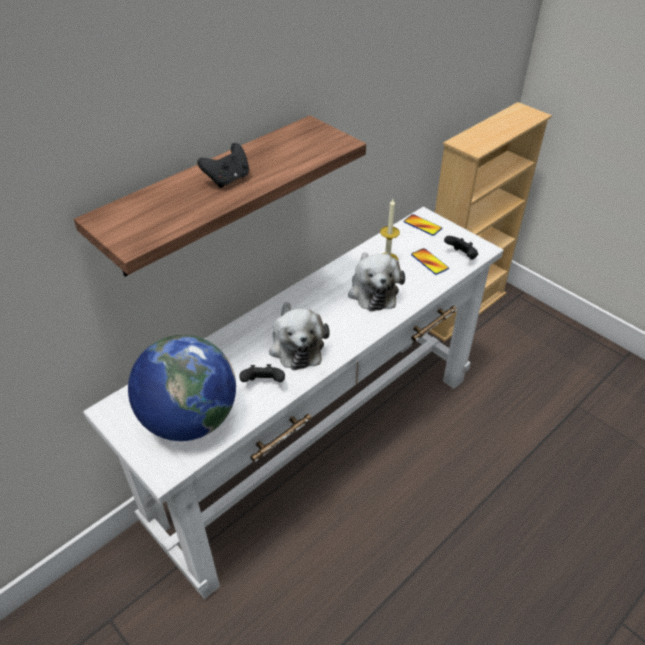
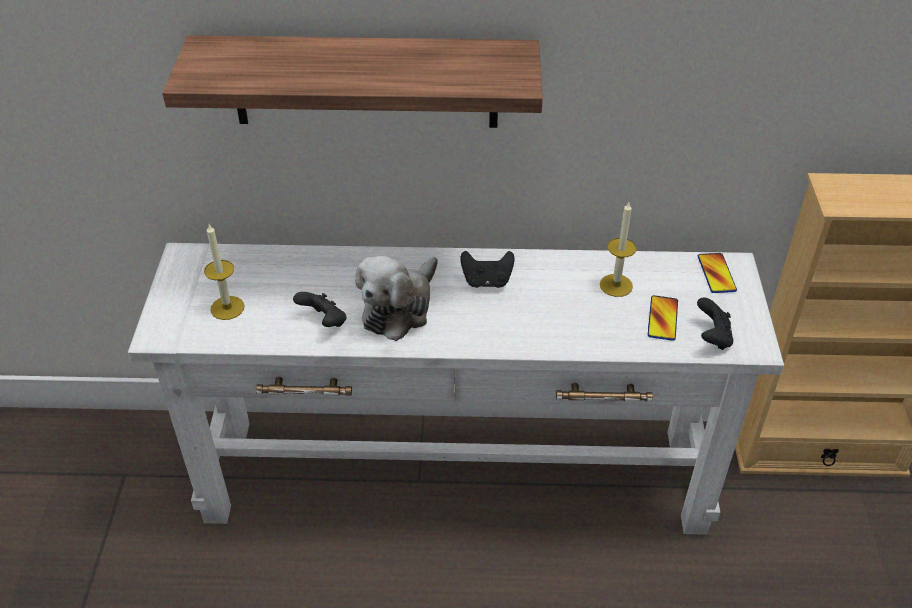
camera: 45 degrees right, 0 degrees up
(189, 419) = (227, 308): globe -> candle
(228, 179) = (350, 65): black game controller -> black game controller (487, 281)
(372, 290) = (551, 307): plush toy -> none

